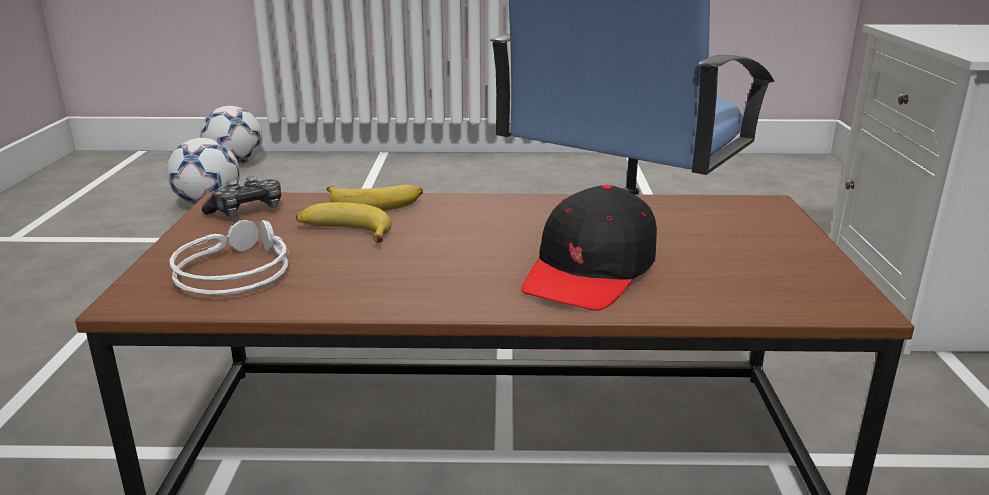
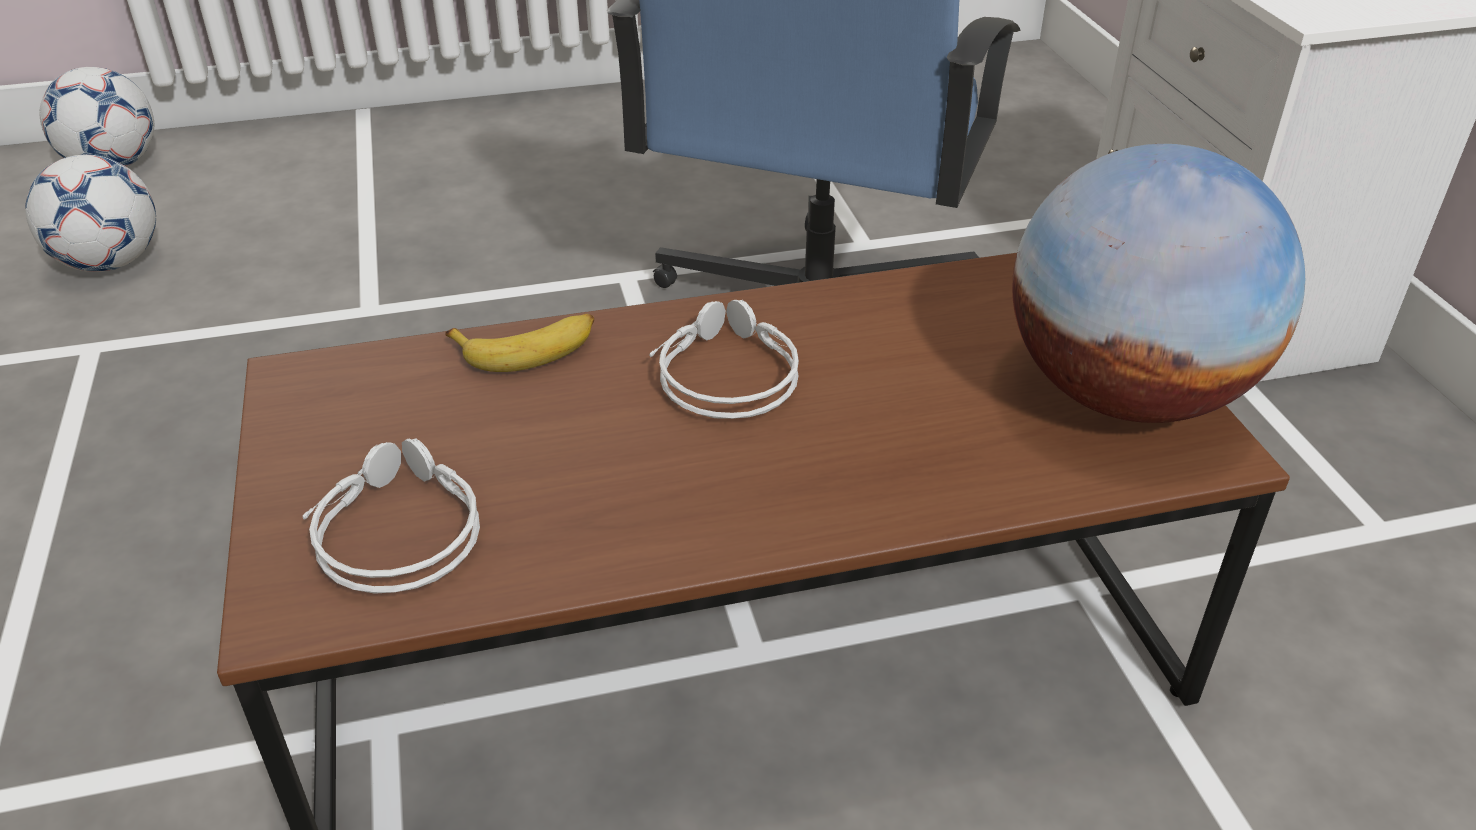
camera: 15 degrees left, 15 degrees up
(247, 211) = (341, 395): game controller -> none
(344, 233) = (514, 420): banana -> none
(495, 227) = (723, 373): none -> grey headphones
(590, 271) = (885, 445): black cap -> none
(790, 267) = (1125, 394): none -> globe

